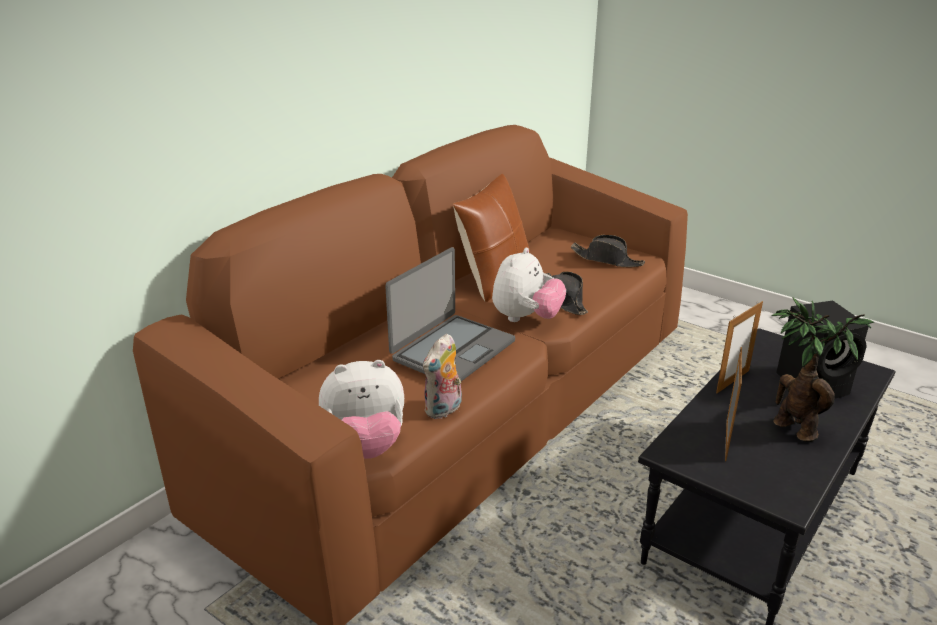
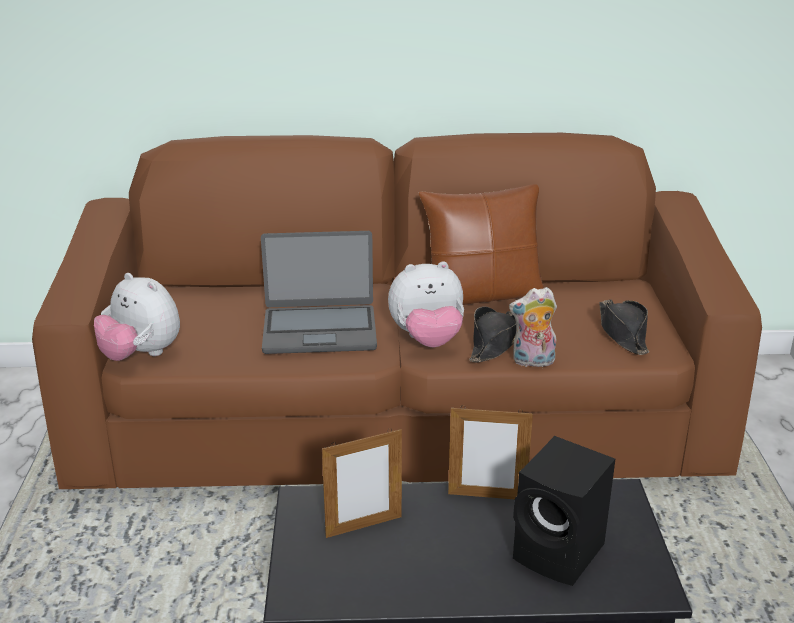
camera: 50 degrees right, 0 degrees up
(444, 410) = (225, 365): plush toy -> plush toy (532, 362)
(792, 426) = (446, 562): potted plant -> none

